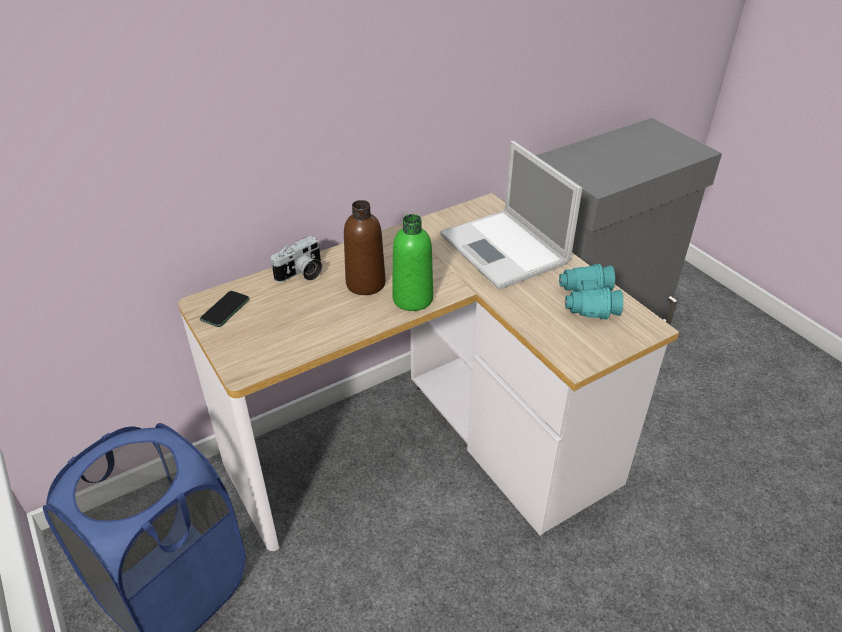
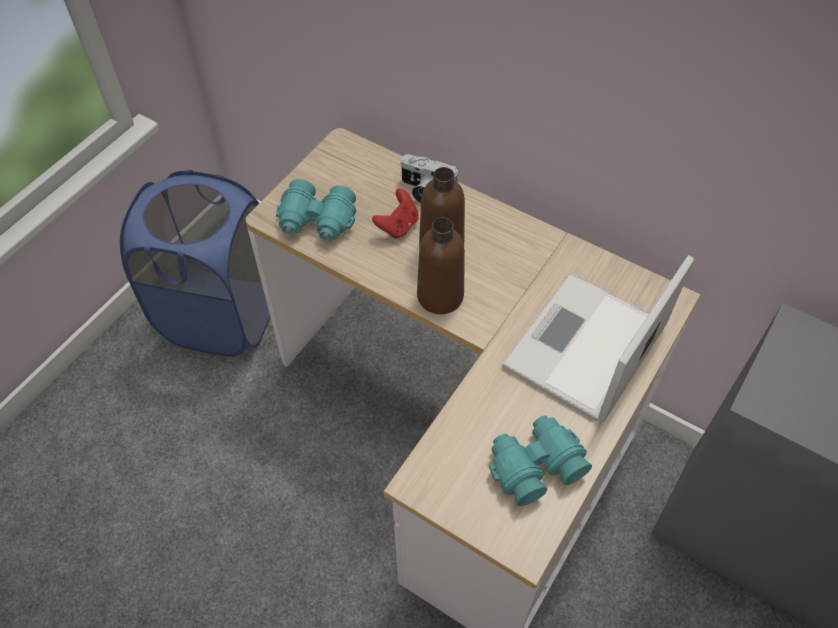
camera: 65 degrees right, 15 degrees up
(225, 309) = (342, 164): phone -> none
(278, 344) = (317, 222): none -> turquoise binoculars
(324, 299) = (398, 226): none -> red game controller
(412, 299) = (440, 296): green bottle -> brown bottle

